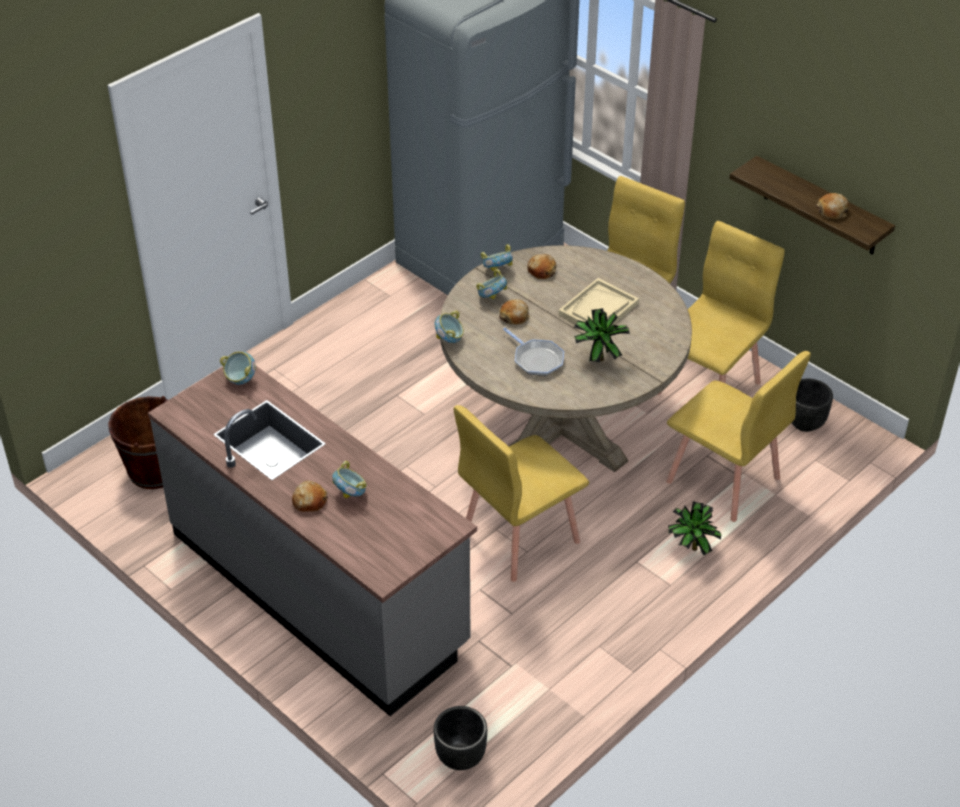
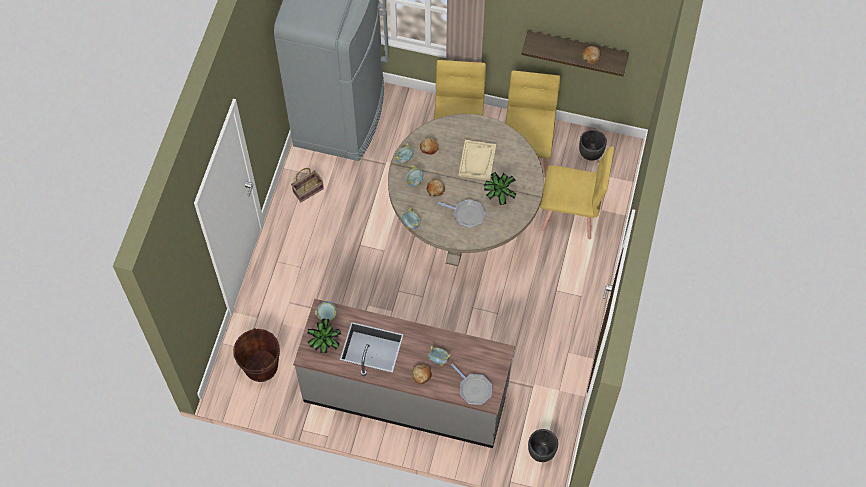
camera: 30 degrees left, 20 degrees up
(371, 551) = (474, 389): none -> frying pan
(376, 313) = (308, 191): none -> basket
(519, 537) = (487, 306): yellow chair -> none
(690, 548) = (578, 268): potted plant -> potted plant (324, 344)

